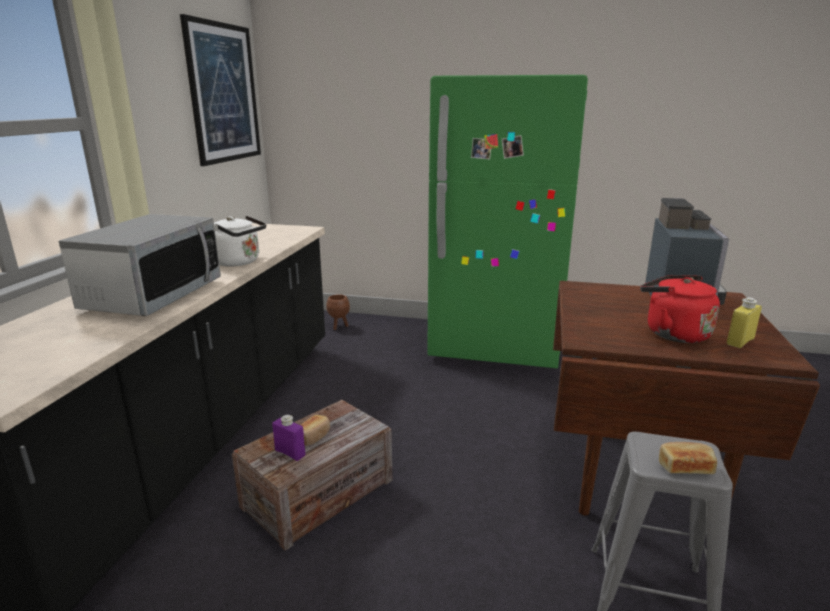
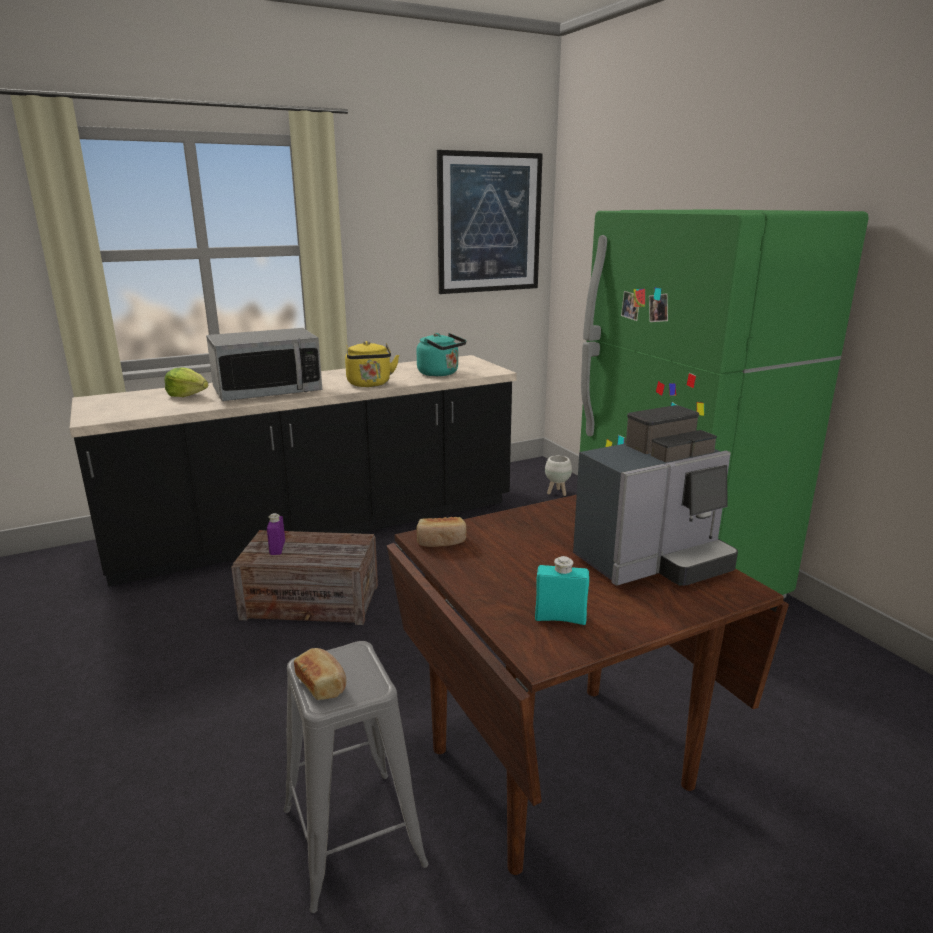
camera: 50 degrees right, 0 degrees up
(58, 328) = (188, 395): none -> lettuce
(239, 262) = (370, 384): white kettle -> yellow kettle
(270, 240) = (440, 373): none -> turquoise kettle
(313, 437) = (307, 547): bread -> bread (441, 541)
(339, 327) = (557, 493): brown planter -> white planter
(673, 333) = (522, 575): red kettle -> none
(740, 341) = (560, 618): yellow bottle -> turquoise bottle

